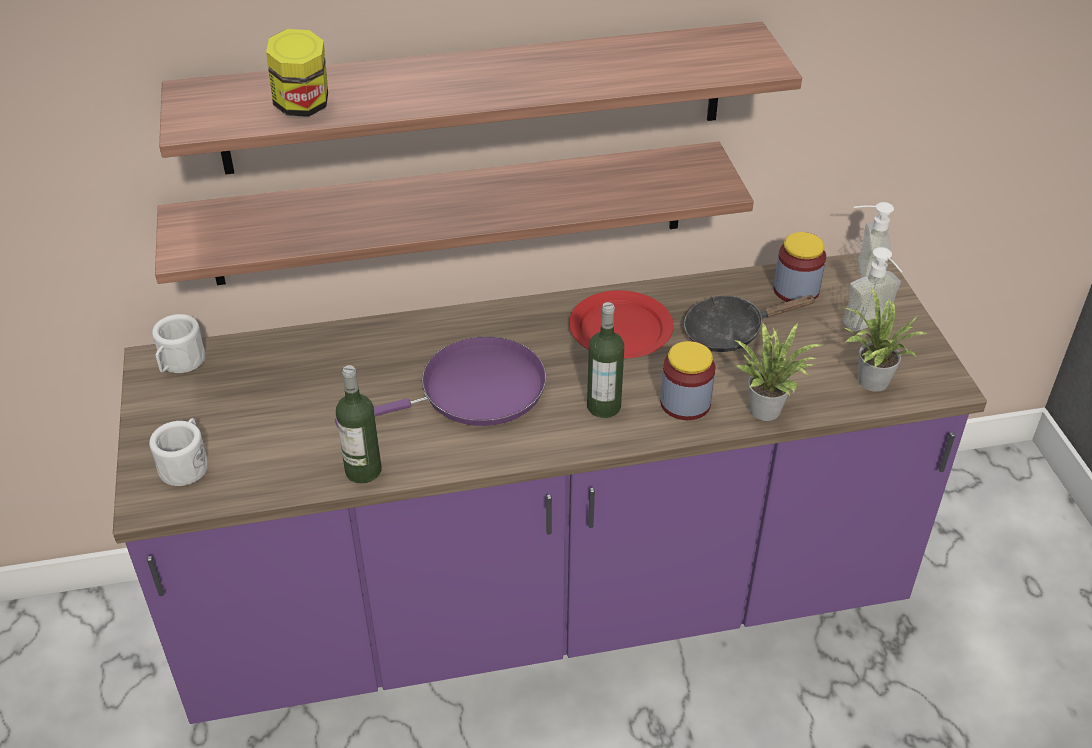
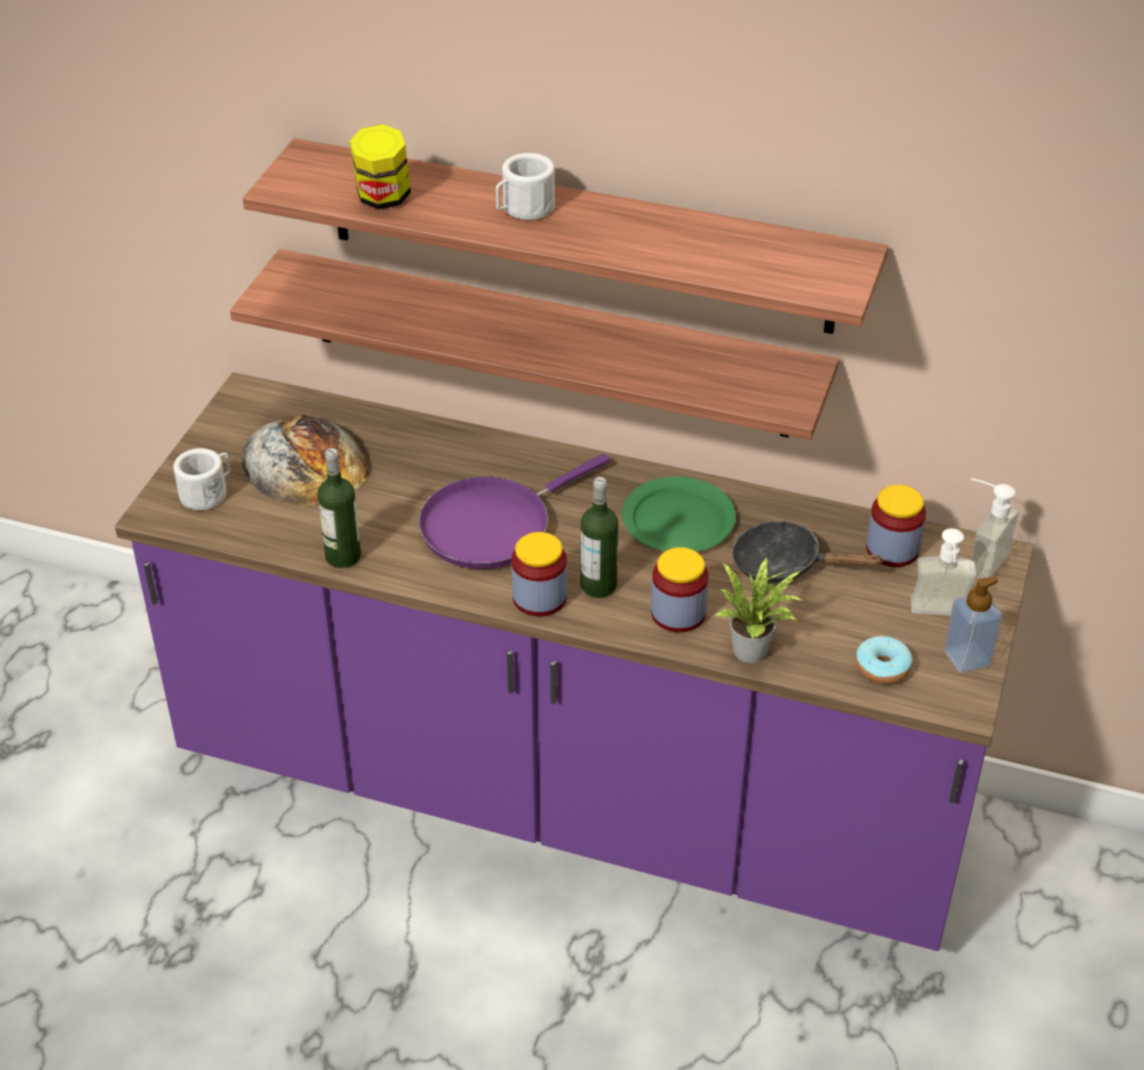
camera: 30 degrees right, 0 degrees up
(180, 362) = (266, 402): white mug -> white mug (523, 209)
(260, 402) = (304, 462): none -> bread
(474, 391) = (492, 525): purple frying pan -> purple frying pan turned 135 degrees clockwise
(564, 436) = (539, 597): none -> jar
(620, 328) = (677, 519): red plate -> green plate
(869, 382) = (882, 668): potted plant -> donut
(919, 350) = (967, 658): none -> soap dispenser

